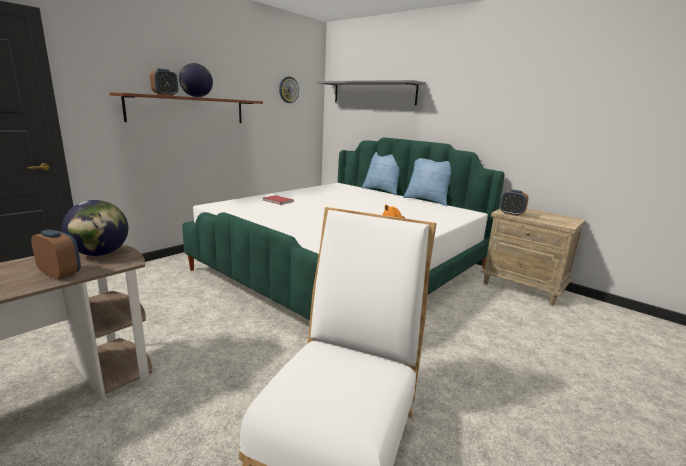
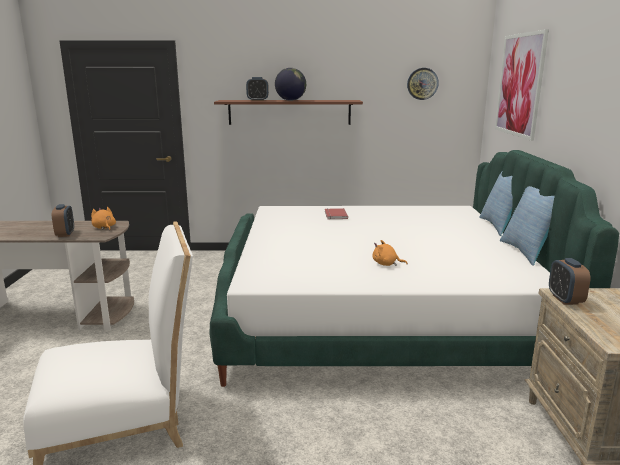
camera: 50 degrees right, 0 degrees up
(100, 254) = (104, 228): globe -> orange plush toy
(373, 93) = (519, 85): grey shelf -> picture

